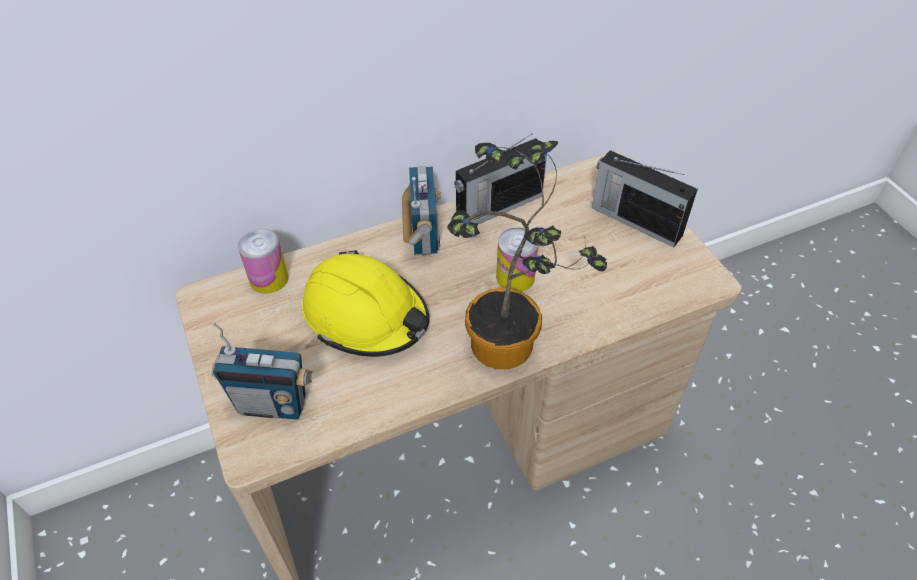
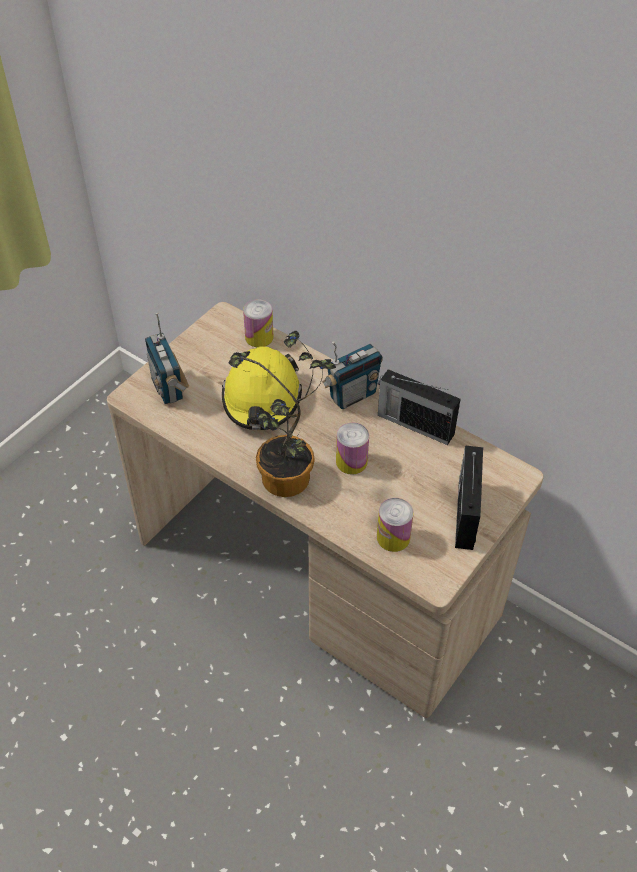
camera: 60 degrees right, 0 degrees up
(636, 287) = (393, 537): none -> can

